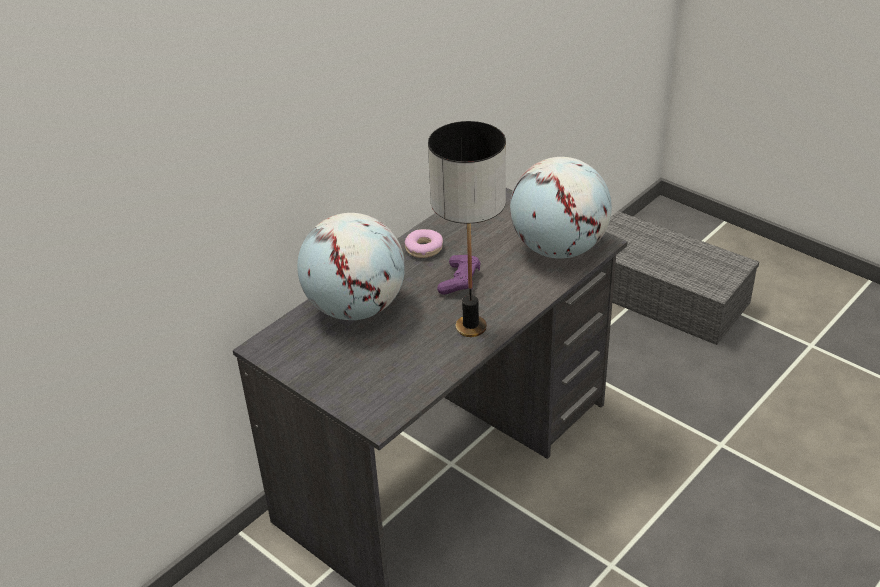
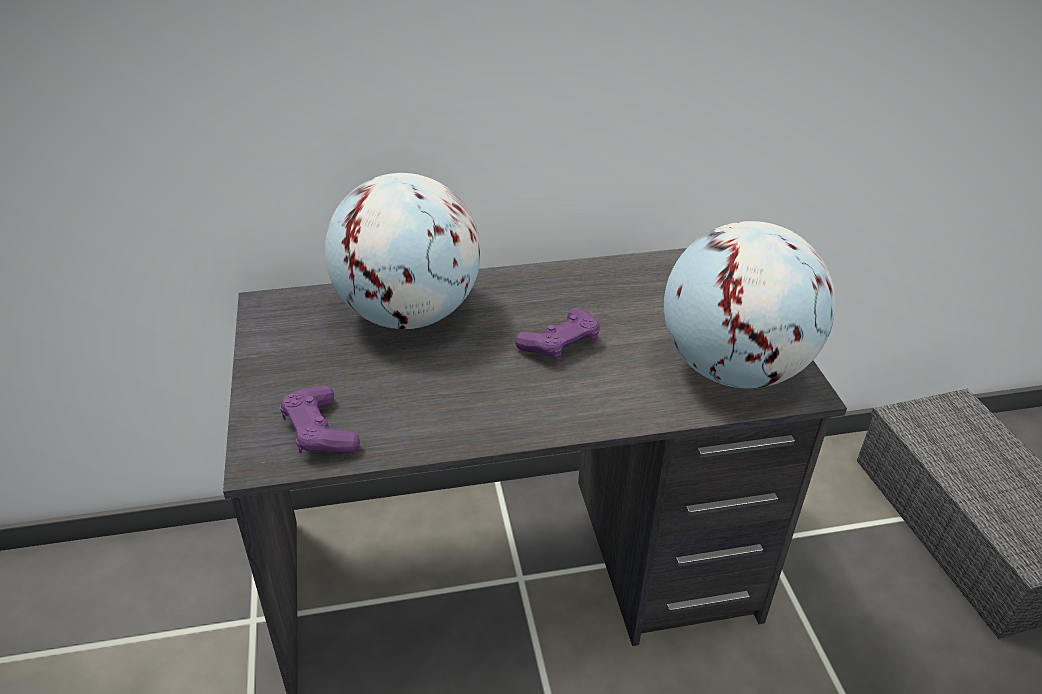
camera: 35 degrees right, 0 degrees up
(390, 391) = (319, 432): none -> purple game controller
(424, 249) = (563, 287): donut -> none
(472, 326) = (507, 407): table lamp -> none

